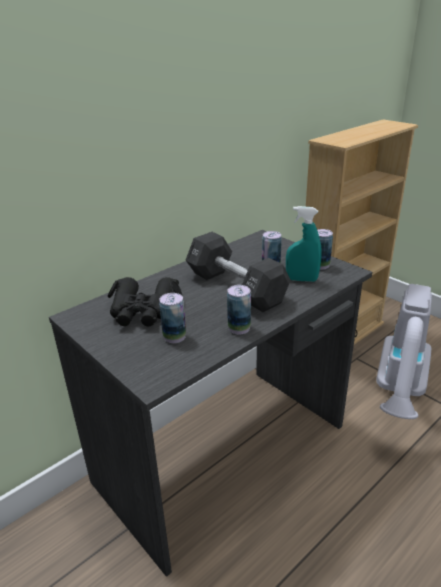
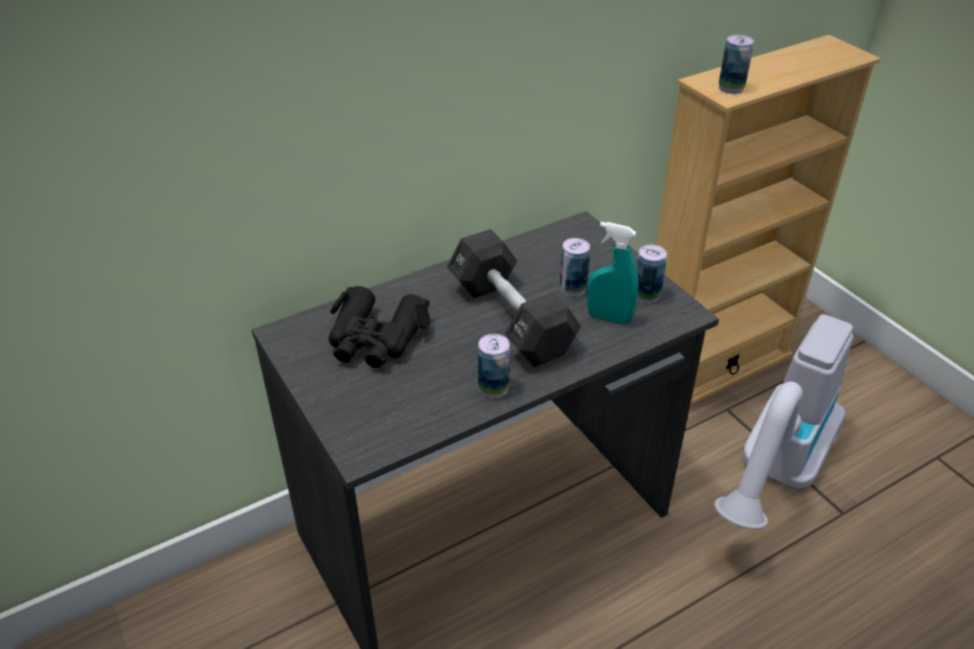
camera: 10 degrees right, 10 degrees up
(174, 336) = (405, 388): can -> can (731, 88)

